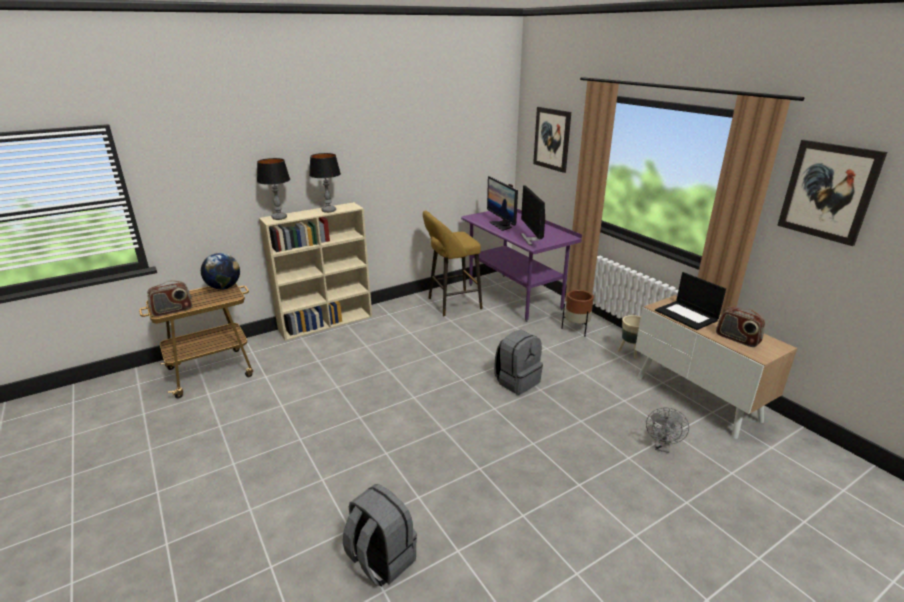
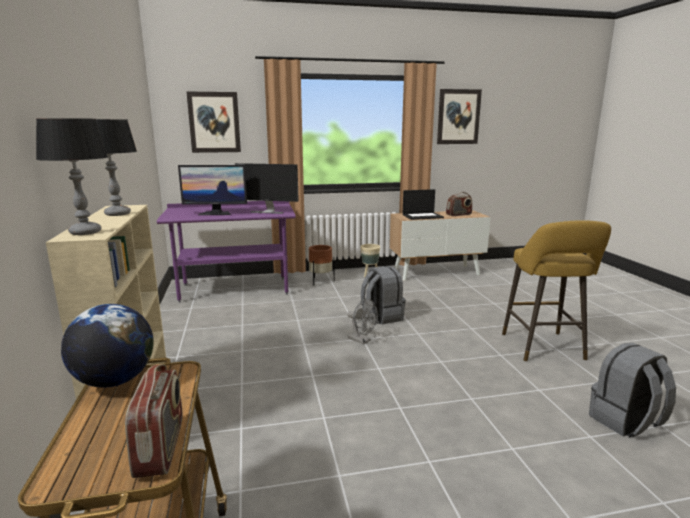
camera: 70 degrees left, 10 degrees down
(451, 304) = (206, 318): yellow stool -> yellow stool (544, 348)
(662, 447) = (484, 292): grey fan -> grey fan (362, 340)

